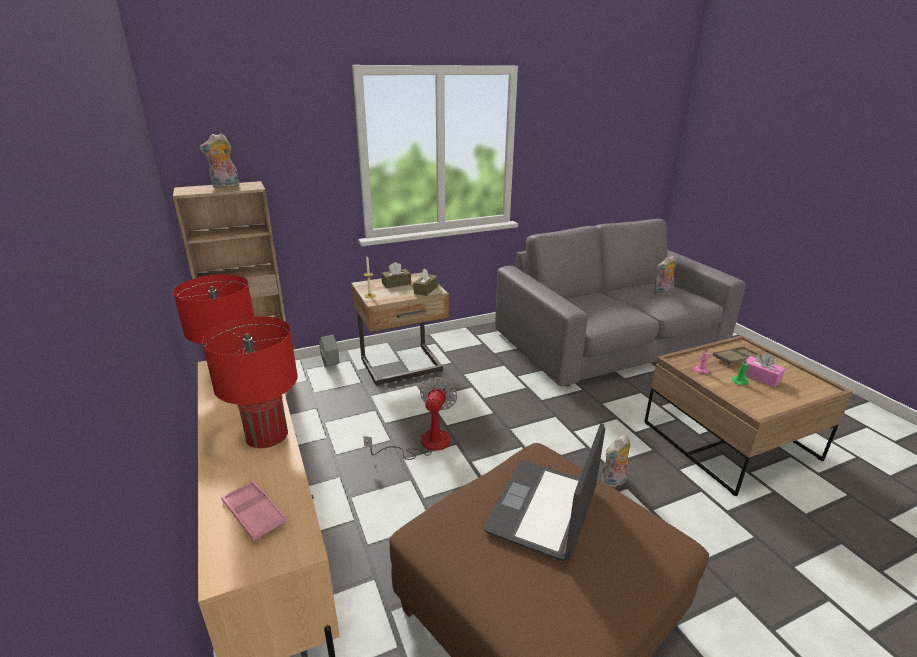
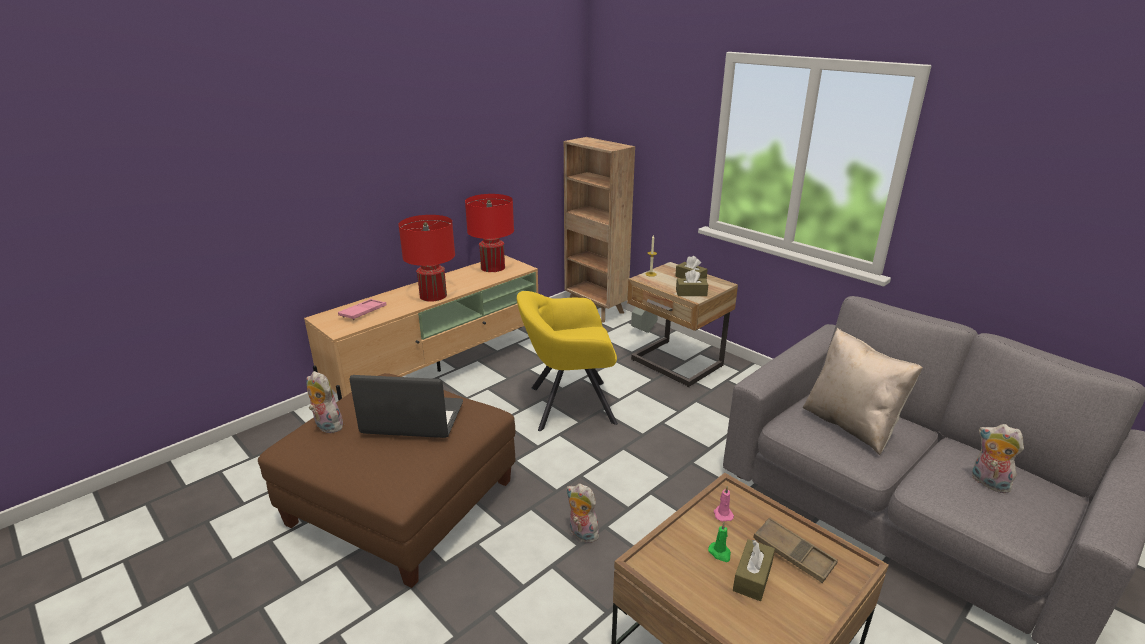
camera: 70 degrees right, 0 degrees up
(225, 187) = (603, 143): plush toy -> plush toy (326, 426)
(425, 444) = (568, 405): fan -> yellow armchair
(601, 306) = (850, 425): none -> beige pillow
(760, 377) = (752, 577): pink tissue box -> brown tissue box

